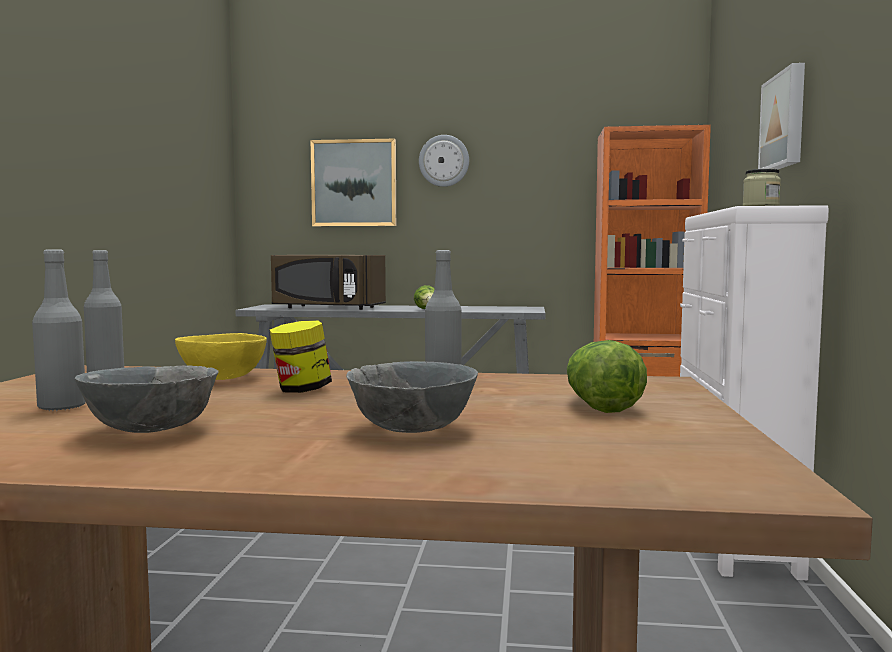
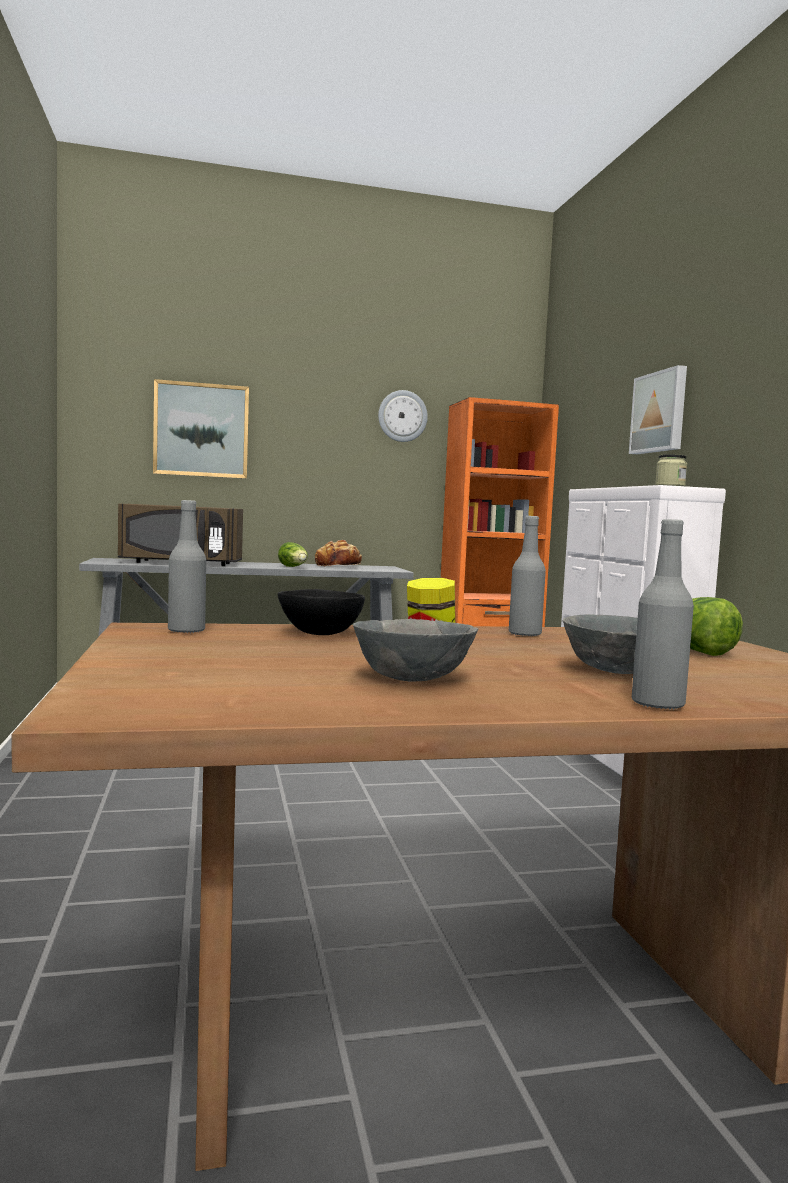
camera: 20 degrees left, 0 degrees up
(62, 407) = (256, 662): grey bottle -> grey bottle (657, 704)
(221, 378) = (319, 634): yellow bowl -> black bowl
(444, 161) = (299, 414): wall clock -> wall clock (402, 416)
(479, 307) = (338, 566): none -> bread

